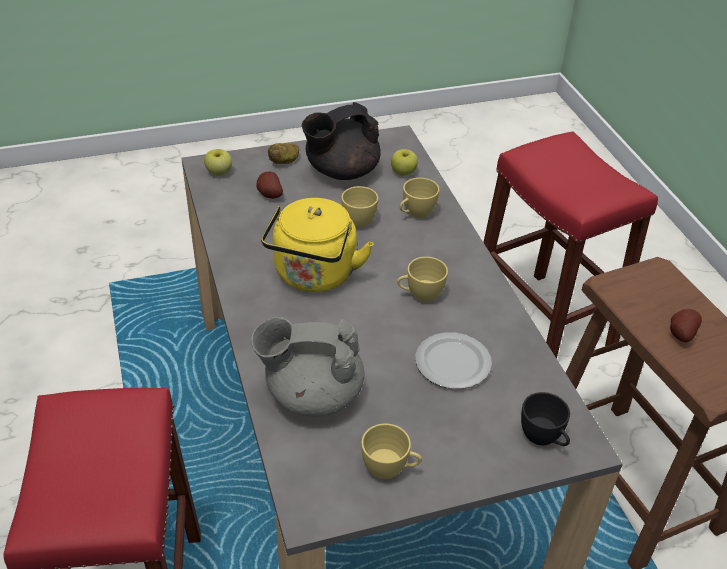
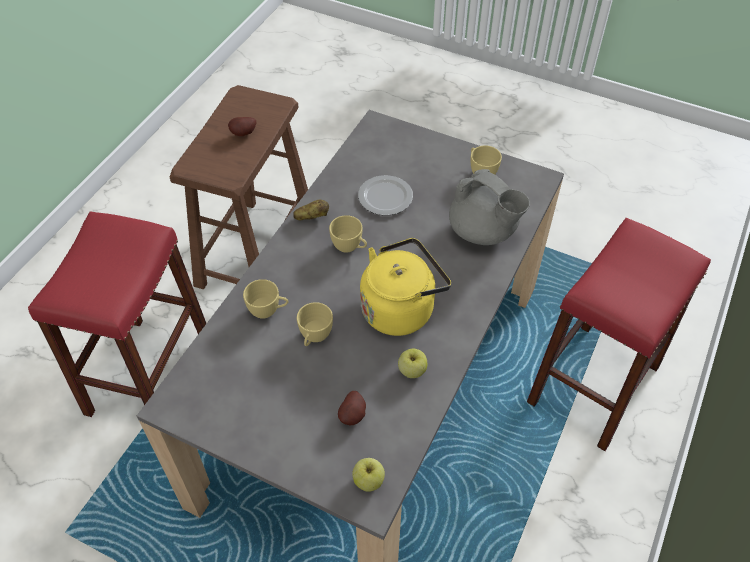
camera: 135 degrees left, 10 degrees up
(284, 161) = (298, 450): potato -> potato (312, 217)
(341, 171) = (266, 399): black teapot -> none
(403, 172) = (221, 359): apple -> apple (412, 370)
(543, 439) = (390, 138): black cup -> none

